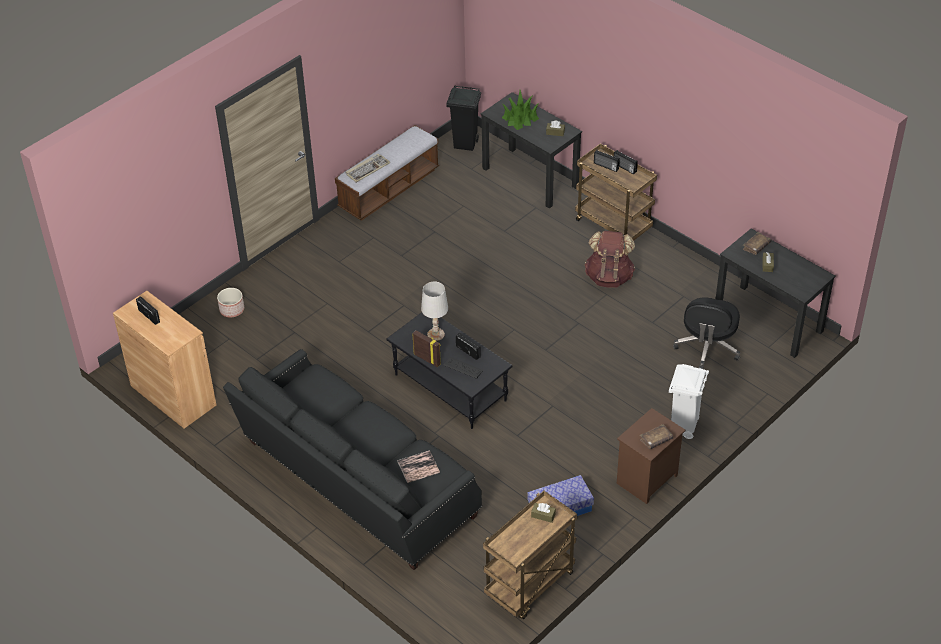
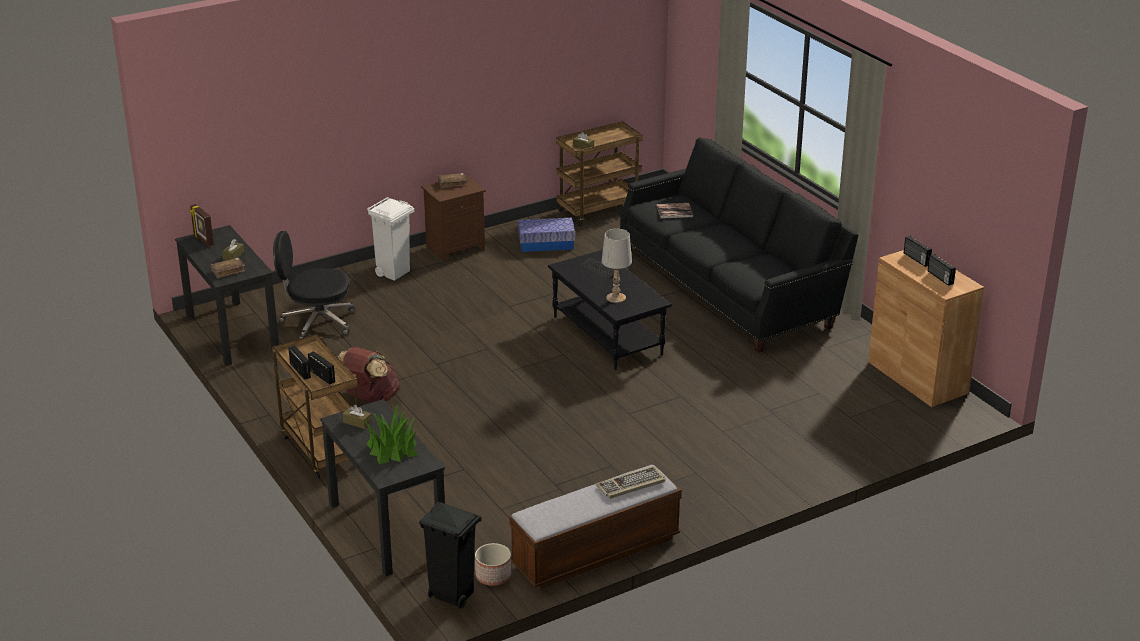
camera: 165 degrees left, 15 degrees down
(232, 309) = (844, 445): planter -> planter (493, 576)
(427, 359) = (633, 281): picture frame -> picture frame (203, 240)
(468, 351) = (587, 280): radio -> radio (916, 259)
(707, 347) = (317, 322): black office chair -> black office chair turned 120 degrees counterclockwise

